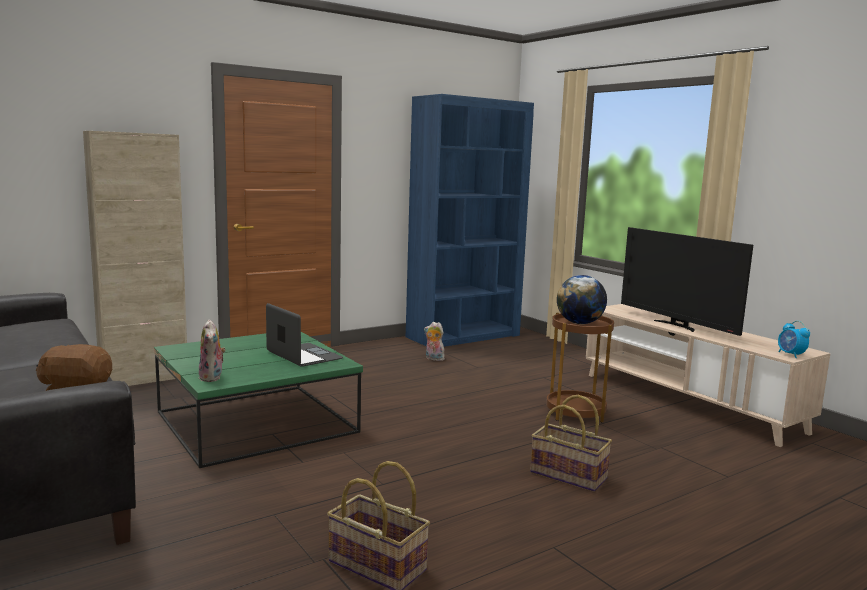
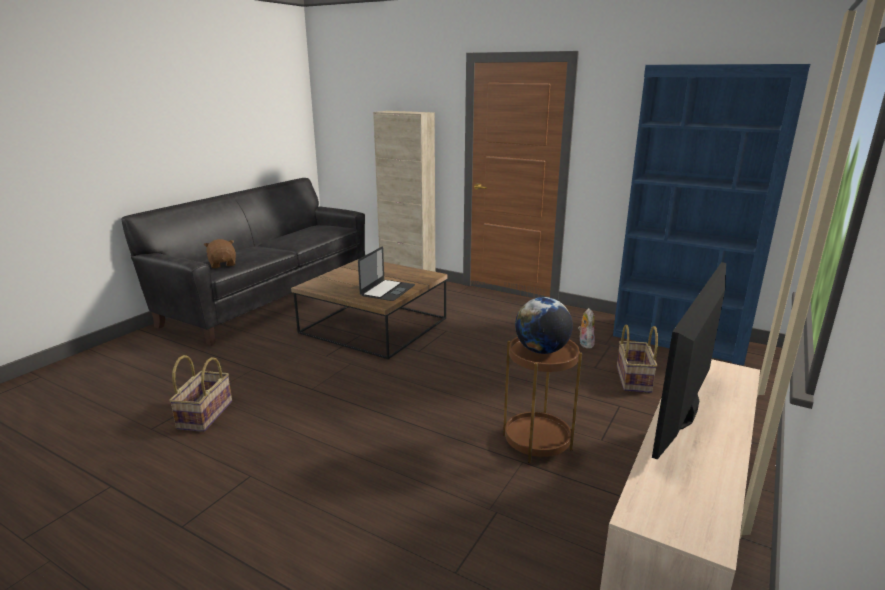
camera: 65 degrees right, 10 degrees up
(212, 377) = (318, 283): plush toy -> none
(254, 422) = (373, 325): green coffee table -> brown coffee table
(569, 475) = (380, 462): basket -> basket (634, 379)
(791, 355) = (652, 520): alarm clock -> none

